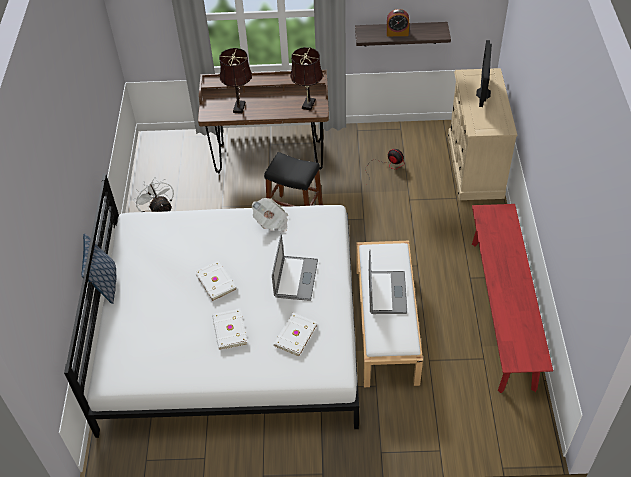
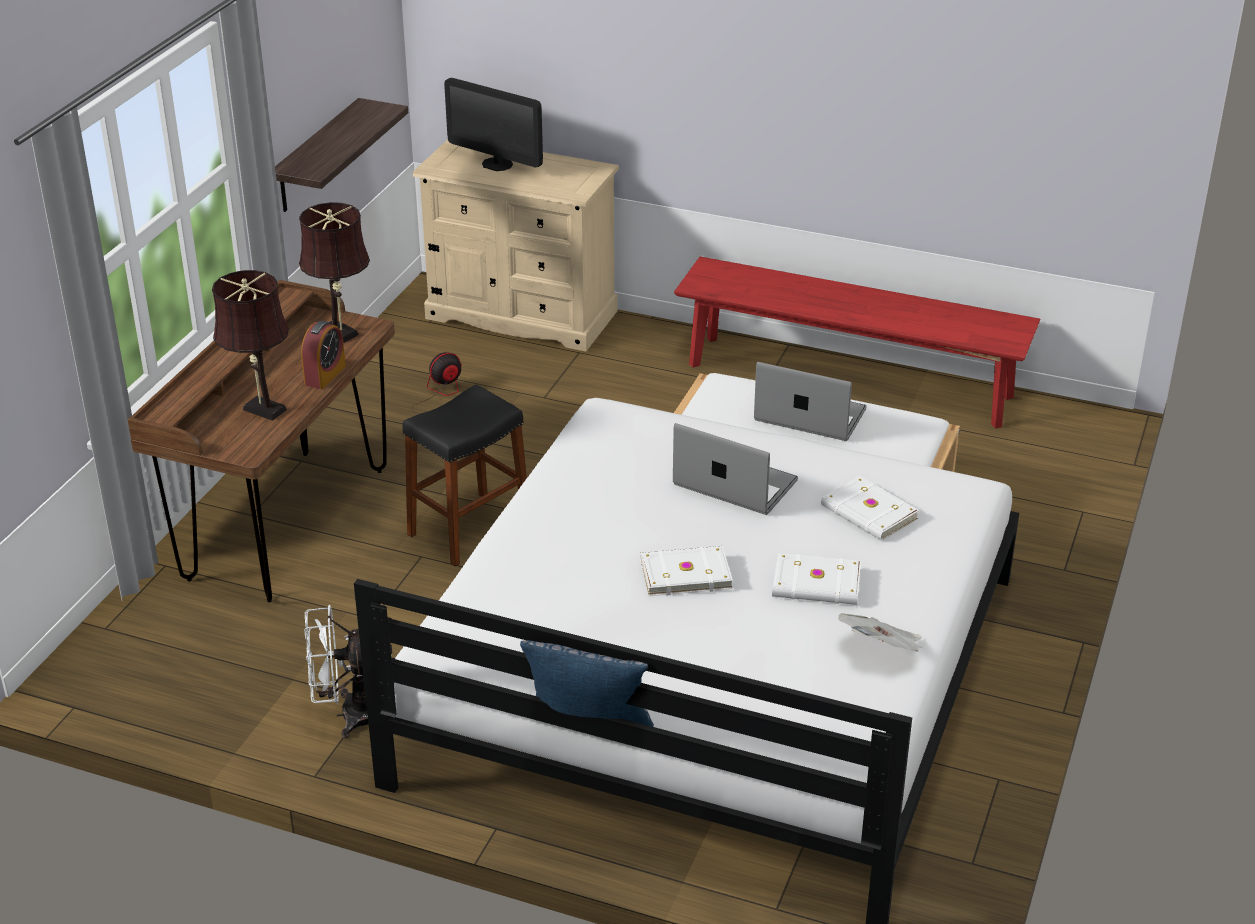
camera: 70 degrees left, 15 degrees down
(271, 222) = (575, 479): newspaper -> newspaper (882, 650)
(397, 33) = (339, 142): alarm clock -> alarm clock (325, 375)

